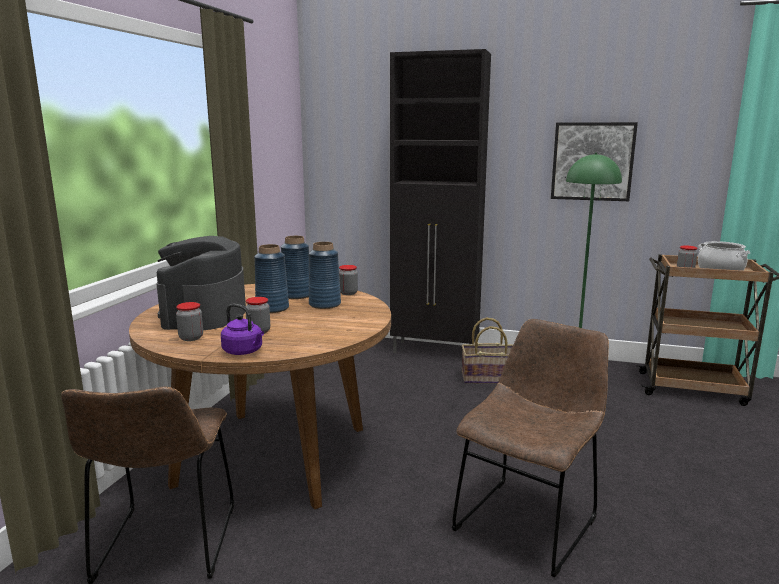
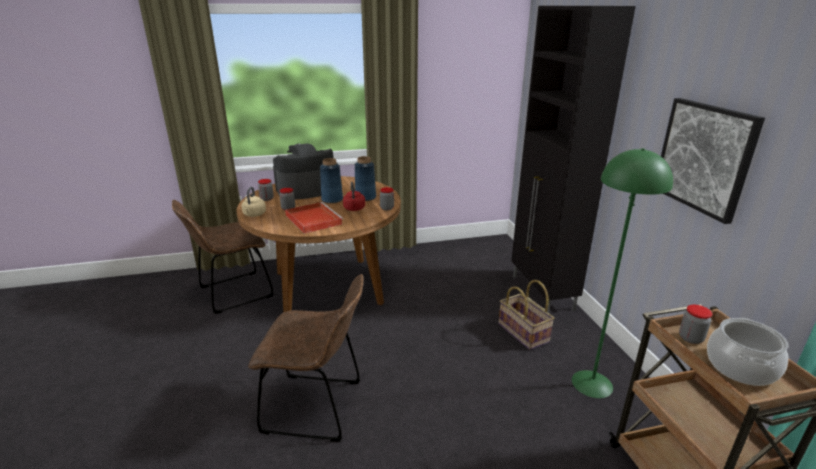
camera: 60 degrees right, 10 degrees up
(244, 352) = (254, 215): purple kettle -> beige kettle
(323, 325) = (312, 219): none -> red tray
(325, 304) = (354, 209): blue vase -> red kettle

